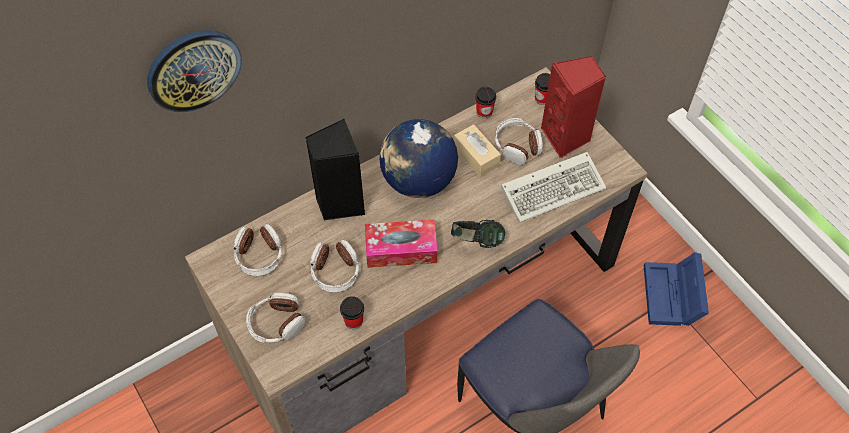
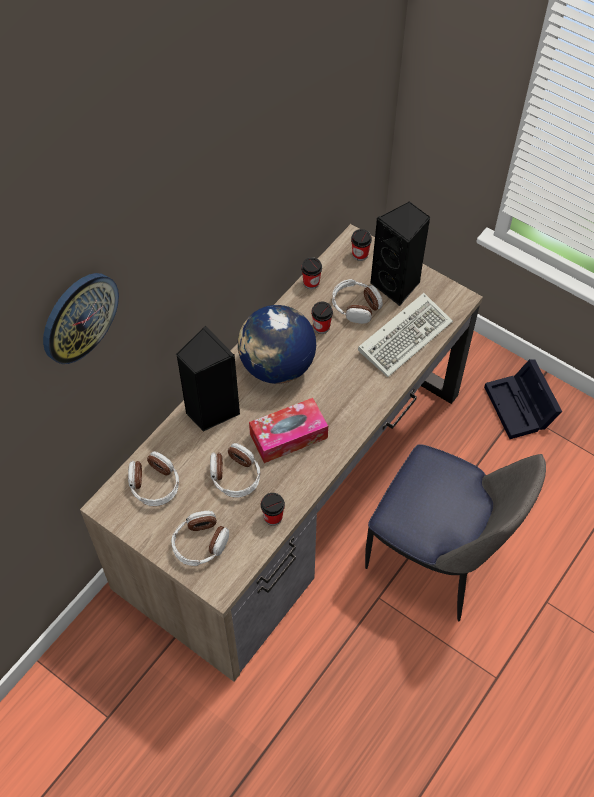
camera: 20 degrees left, 0 degrees up
(476, 156) = (321, 327): beige tissue box -> cup
(477, 242) = (356, 407): headphones -> none
(566, 138) = (397, 285): red speaker -> black speaker
(672, 297) = (521, 408): blue storage box -> black storage box

